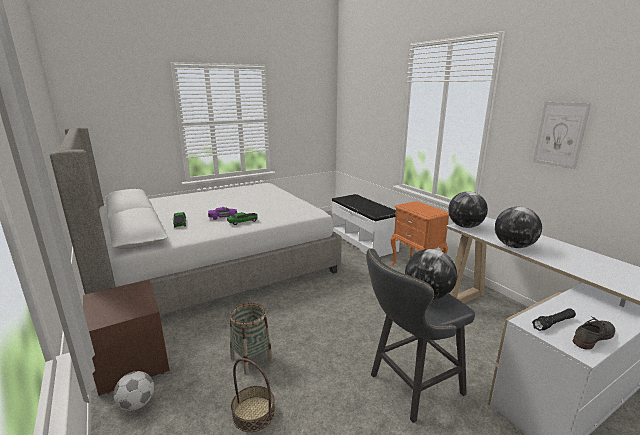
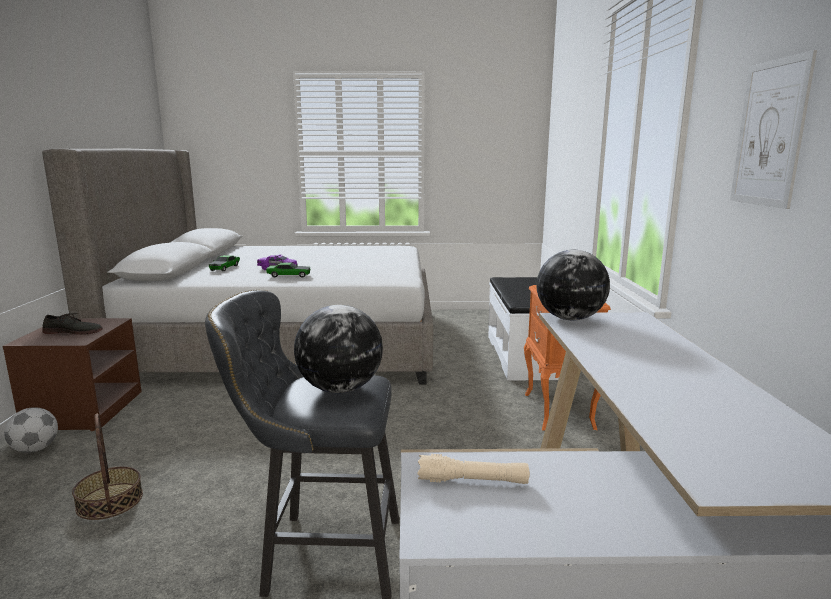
camera: 30 degrees right, 5 degrees down
(251, 358) = (187, 446): basket -> none
(514, 246) = (599, 356): globe -> none
(553, 323) = (473, 481): black flashlight -> beige flashlight
(592, 336) = (508, 522): grey shoe -> grey shoe (73, 331)

